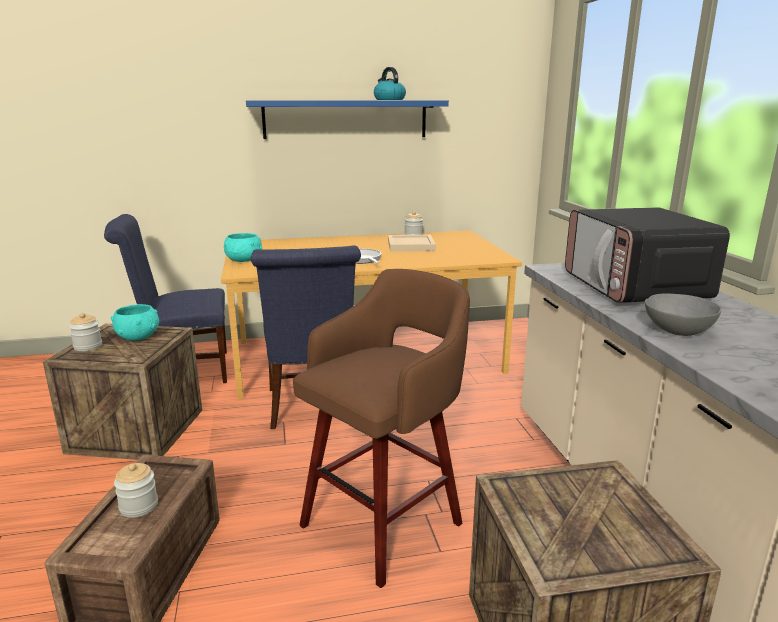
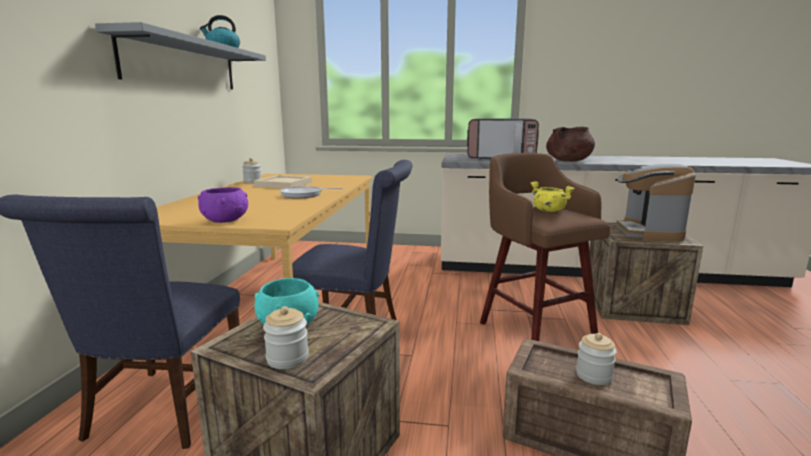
camera: 70 degrees left, 5 degrees down
(244, 260) = (226, 220): turquoise bowl -> purple bowl
(345, 119) = (183, 64): blue shelf -> grey shelf
(379, 365) = (548, 211): none -> yellow cooking pot
(590, 525) = (648, 232): none -> coffee machine
(677, 331) = (568, 161): grey bowl -> brown cooking pot

